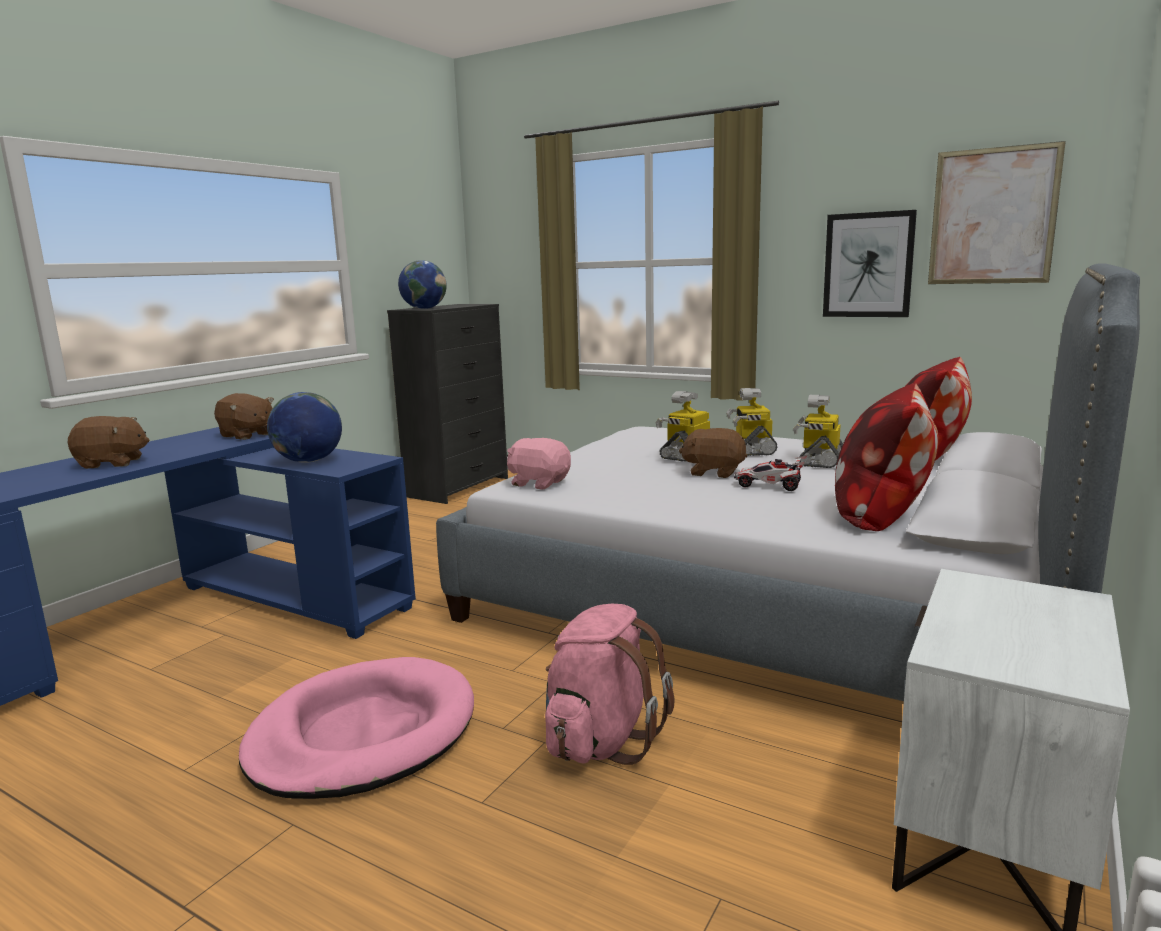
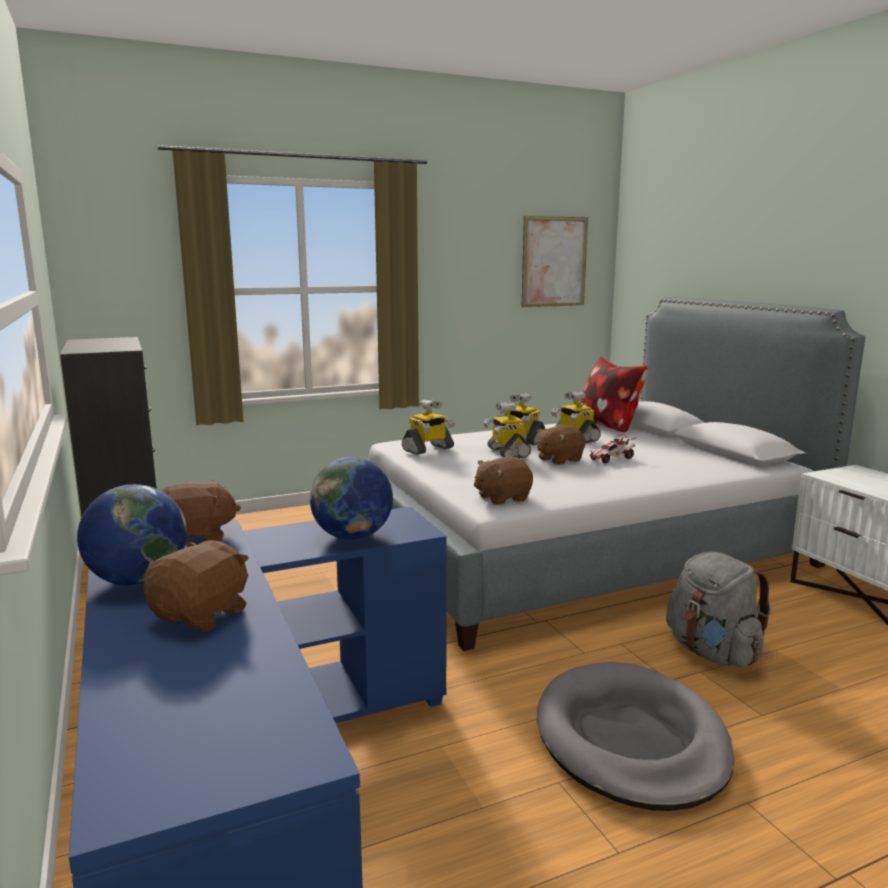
camera: 55 degrees left, 0 degrees up
(363, 734) = (630, 740): pink dog bed -> grey dog bed
(424, 308) = (109, 349): globe -> globe (138, 580)
(539, 483) = (502, 498): pink plush toy -> brown plush toy
(601, 740) = (712, 653): pink backpack -> grey backpack
(636, 436) = (428, 449): none -> toy robot
(868, 265) = (484, 293): picture -> none
(881, 514) = (697, 458): pillow -> none

